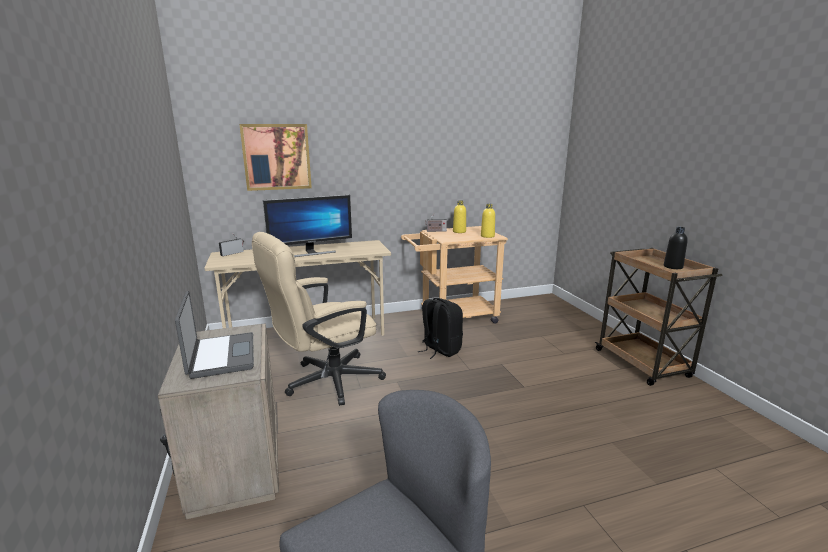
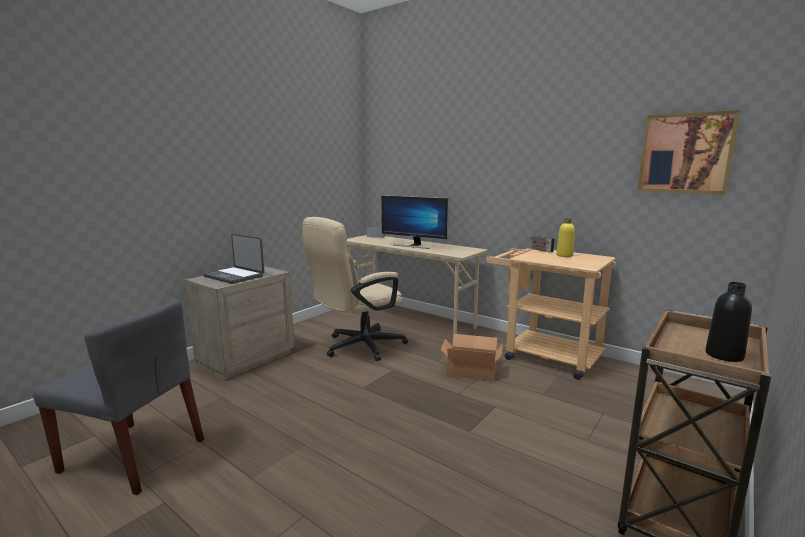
camera: 55 degrees right, 5 degrees down
(220, 356) = (235, 276): laptop -> laptop turned 90 degrees clockwise
(276, 157) = (417, 163): picture -> picture (685, 153)
(325, 382) = (357, 347): beige office chair -> beige office chair turned 60 degrees counterclockwise
(440, 350) = (470, 370): black backpack -> cardboard box
(487, 236) = (577, 264): yellow bottle -> none

